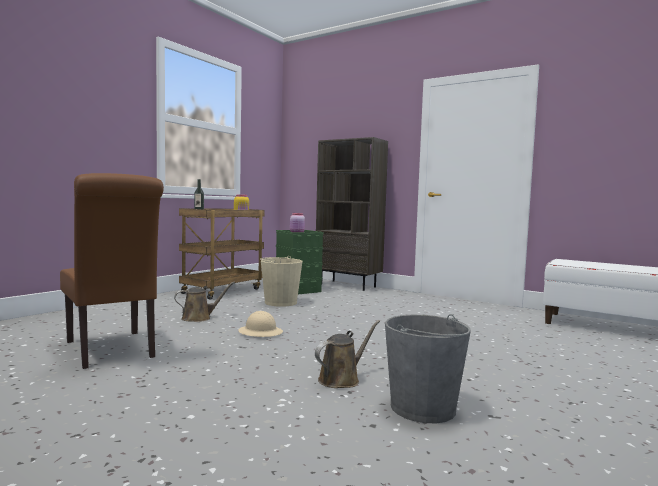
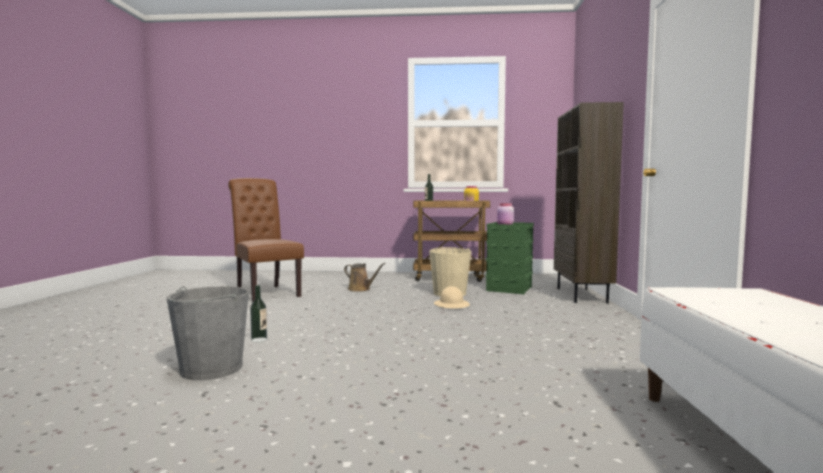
camera: 60 degrees right, 0 degrees up
(112, 351) = (265, 293): brown chair -> brown chair turned 120 degrees clockwise
(260, 332) = (348, 305): beige hard hat -> beige hard hat (451, 305)
(342, 379) = (259, 339): brown watering can -> bottle

